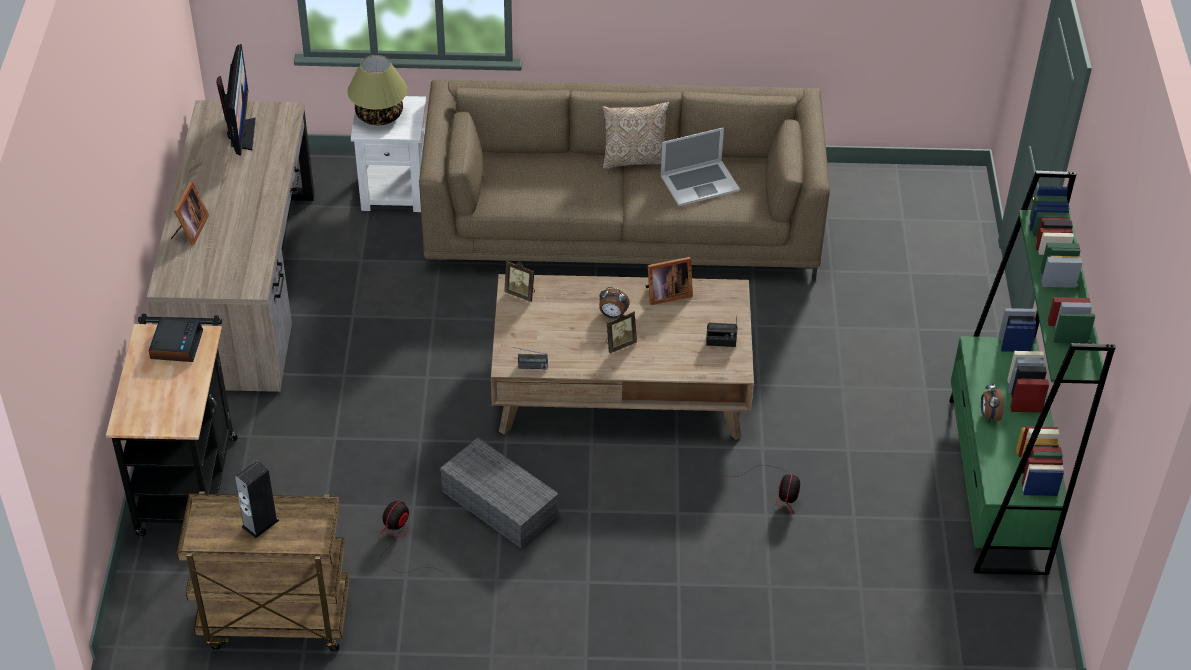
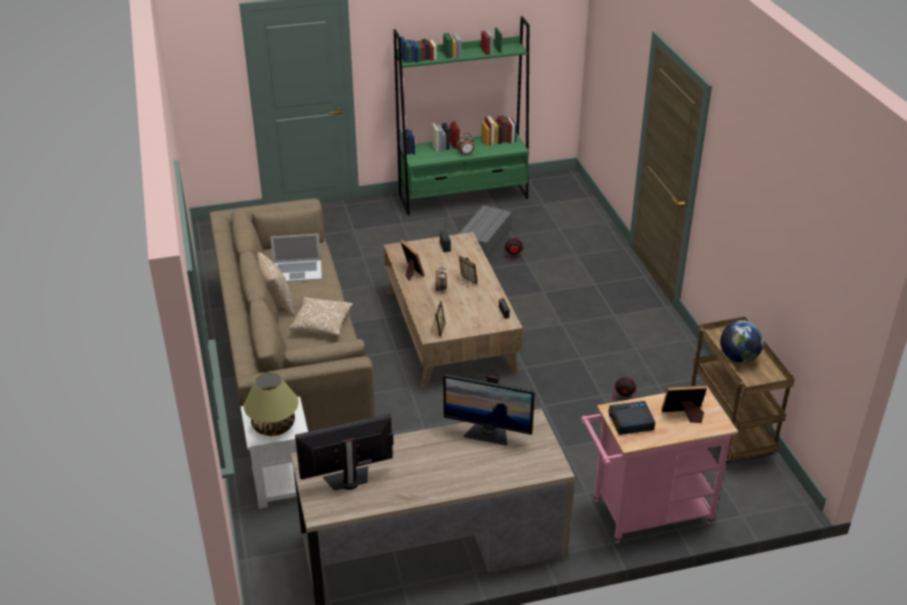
camera: 105 degrees left, 10 degrees down
(188, 478) = (644, 514): black cart -> pink cart
(190, 229) = (484, 475): picture frame -> picture frame (684, 415)
(250, 246) = (488, 433): none -> monitor
(260, 523) = (738, 358): speaker -> globe
(497, 503) = (578, 360): grey storage box -> grey storage box (484, 241)
(570, 189) = (321, 325): none -> pillow
(699, 183) = (297, 271): laptop -> laptop turned 120 degrees clockwise

